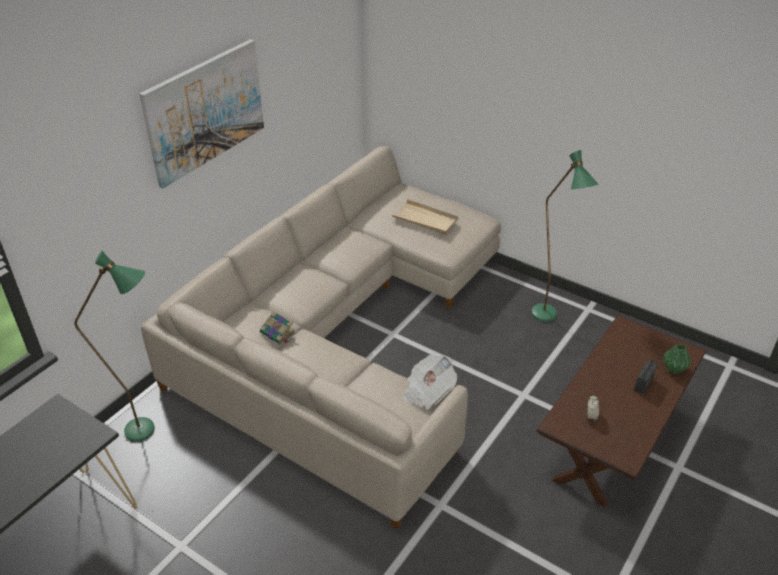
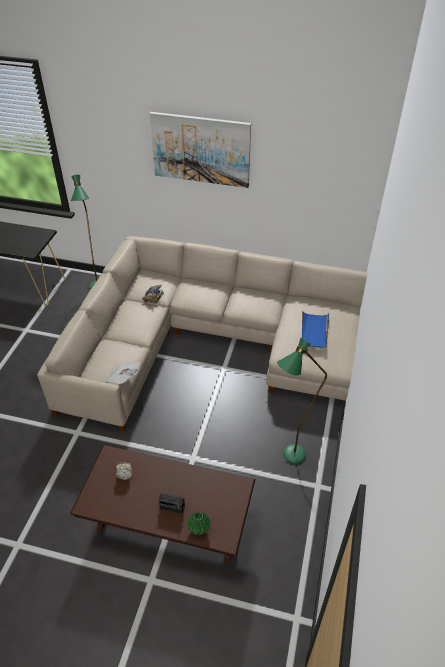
camera: 70 degrees right, 5 degrees up
(425, 219) = (314, 331): beige tray -> blue tray

